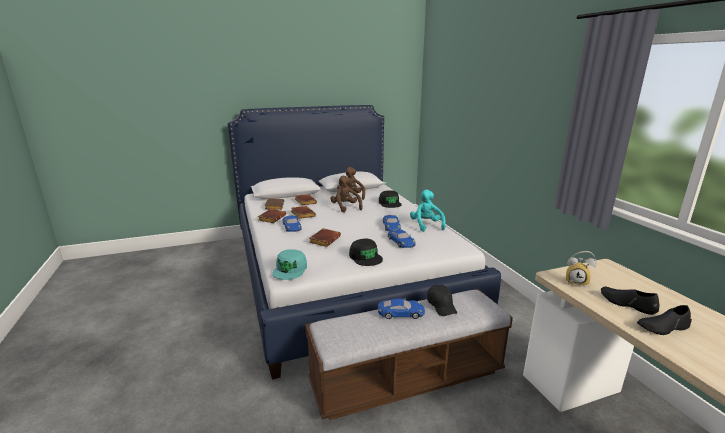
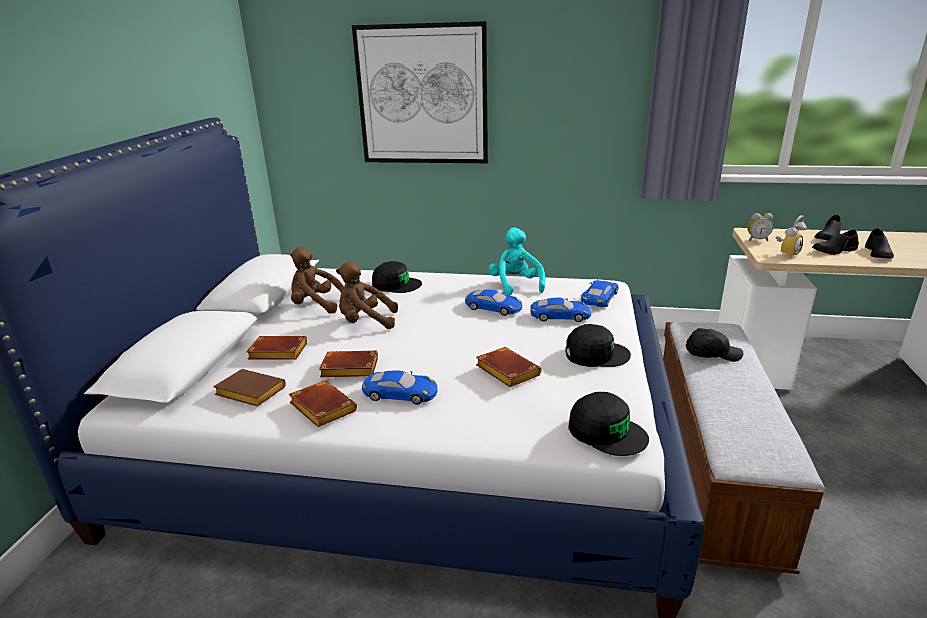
camera: 60 degrees left, 5 degrees up
(290, 269) = (606, 432): turquoise cap -> black cap
(401, 313) = (720, 385): blue toy car -> blue toy car (599, 298)
(426, 225) = (515, 285): turquoise plush toy -> turquoise plush toy turned 60 degrees clockwise
(471, 109) = (422, 95): none -> picture
(590, 269) = (757, 240): none -> alarm clock
(667, 300) = (828, 236): none -> black shoe

